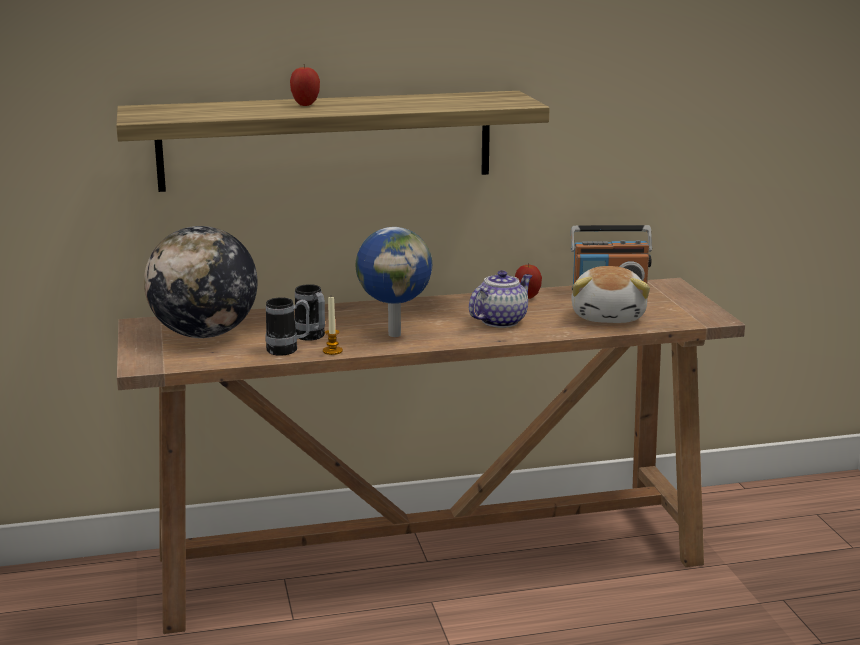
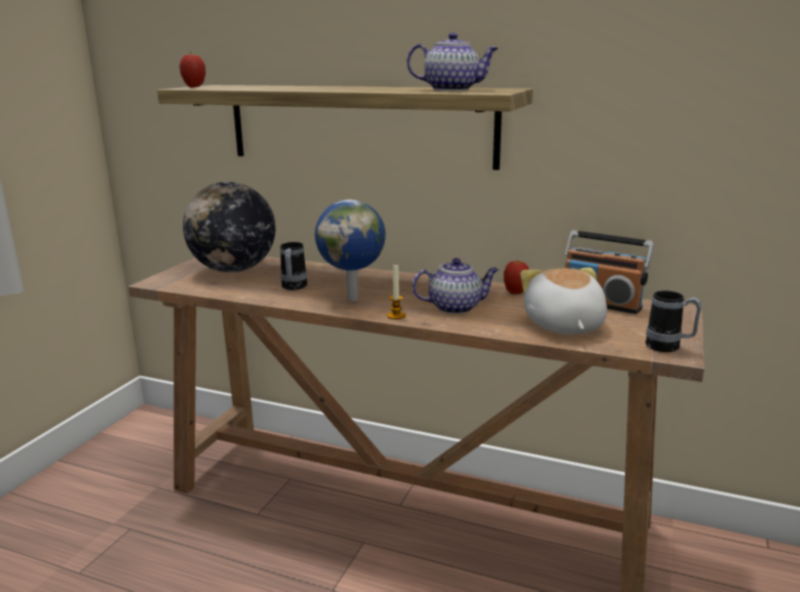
camera: 35 degrees right, 0 degrees up
(288, 350) = (259, 293): mug -> mug (669, 347)
(305, 105) = (320, 87): apple -> apple (194, 87)
(332, 351) = (285, 301): candle -> candle (396, 316)
(469, 101) = (453, 90): none -> teapot
(609, 316) = (563, 325): plush toy -> plush toy turned 135 degrees clockwise

